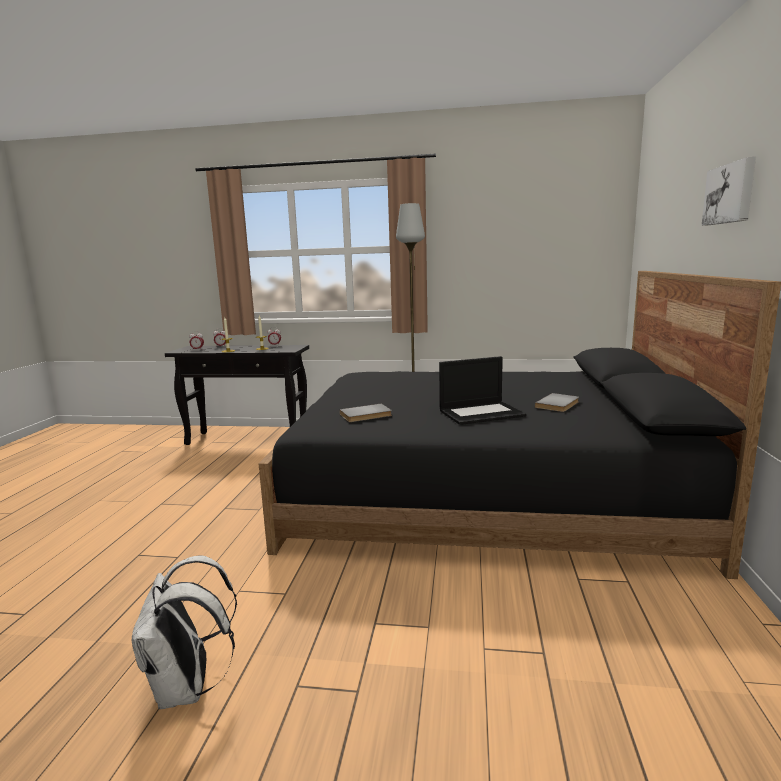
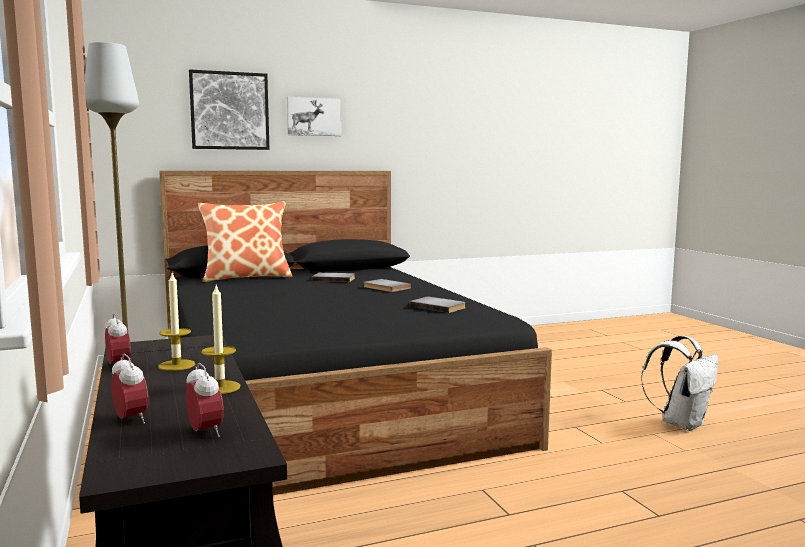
camera: 120 degrees left, 5 degrees down
(481, 413) = (385, 287): laptop -> grey book
(585, 383) = (246, 277): none -> pillow
(682, 201) = (229, 111): none -> picture

